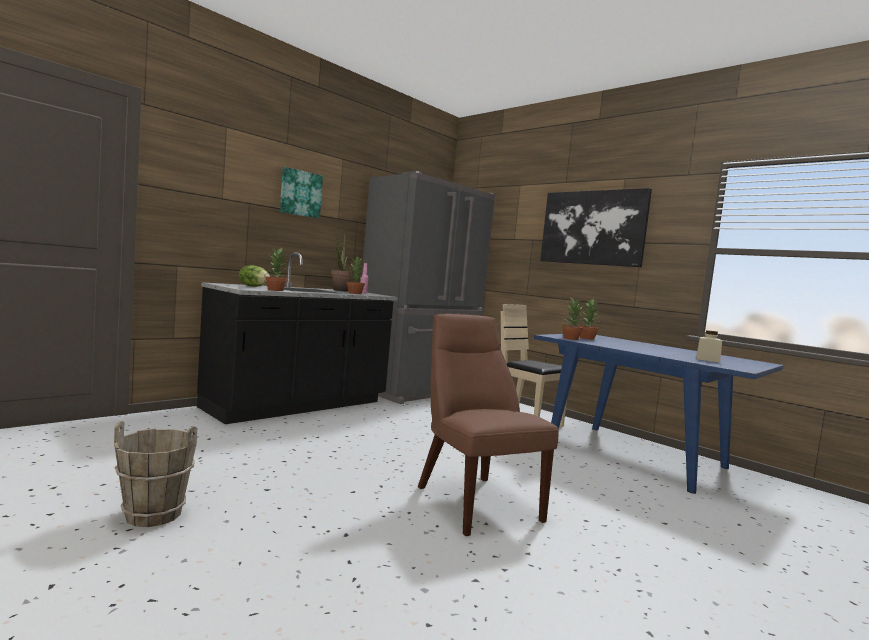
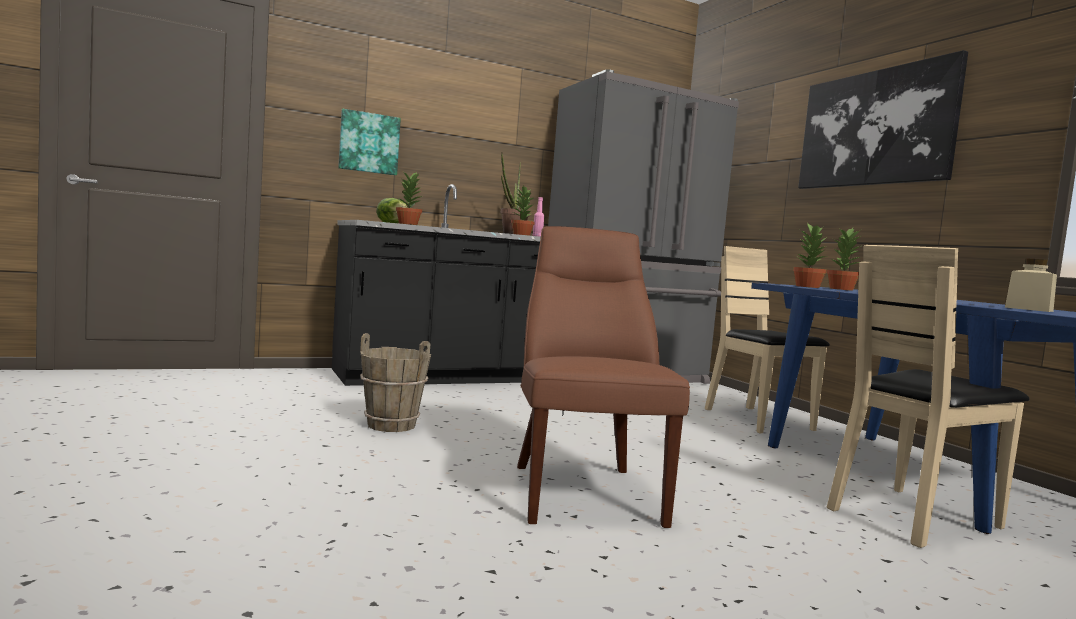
camera: 20 degrees right, 0 degrees up
(154, 514) = (181, 450): brown bucket -> brown bucket (391, 425)
(300, 193) = (463, 113): picture -> picture (369, 143)
(655, 488) = (912, 516): none -> beige chair

